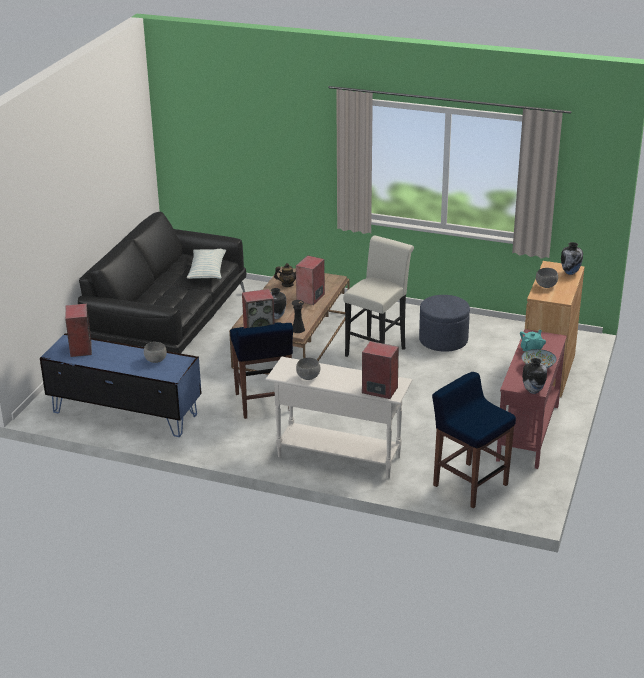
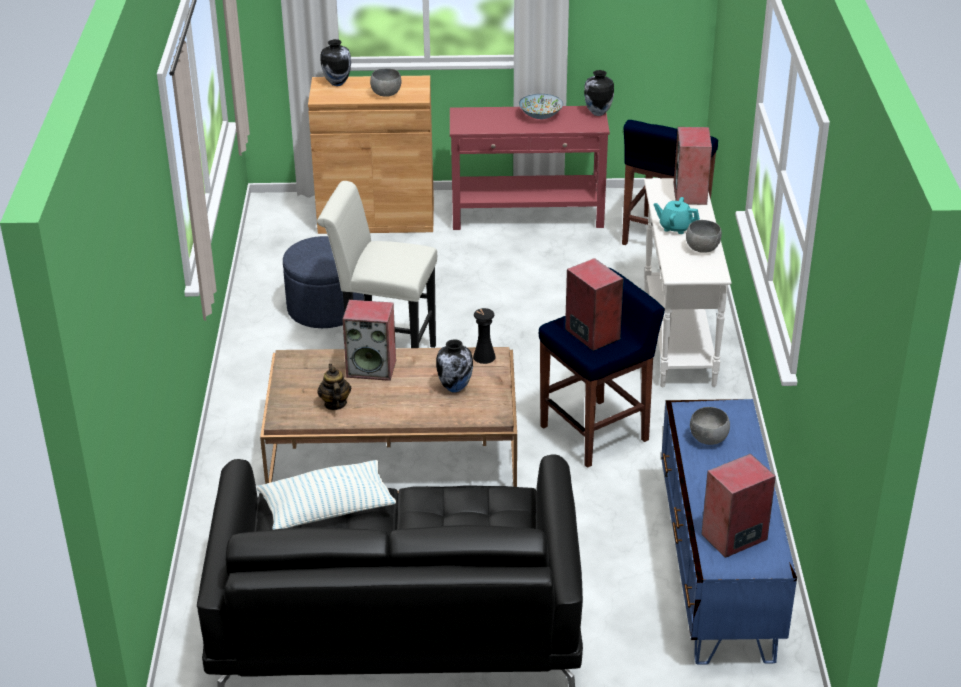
camera: 110 degrees left, 5 degrees up
(531, 349) = (501, 124): turquoise teapot -> turquoise teapot (675, 227)

